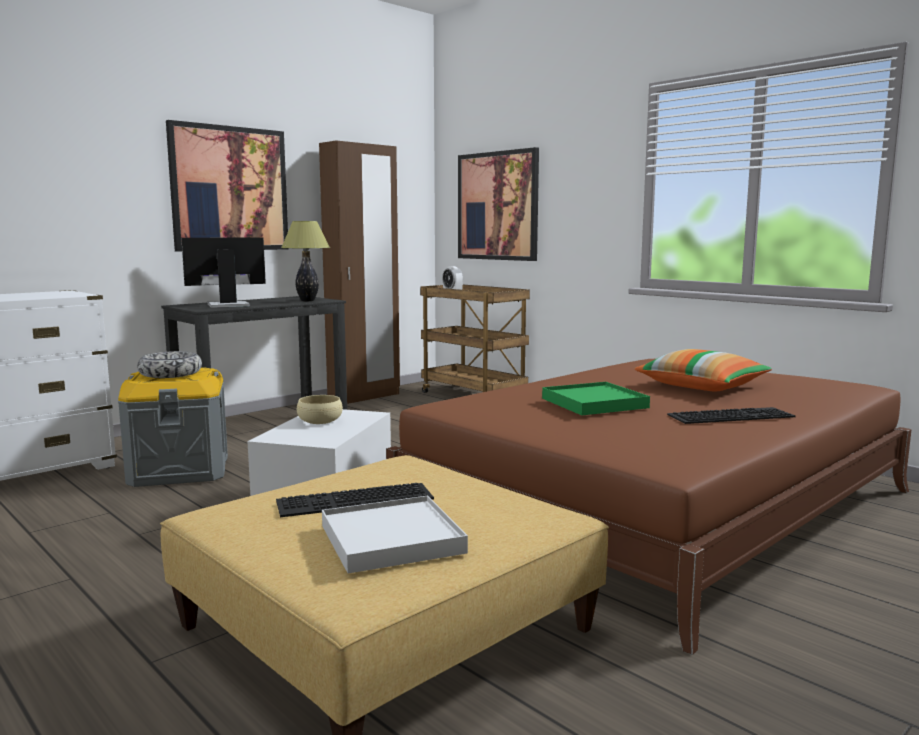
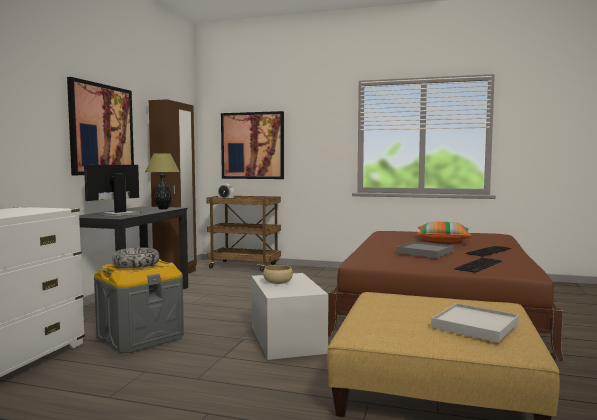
camera: 30 degrees left, 5 degrees down
(354, 501) = (412, 314): keyboard -> keyboard (480, 265)
(594, 403) = (425, 252): green tray -> grey tray

